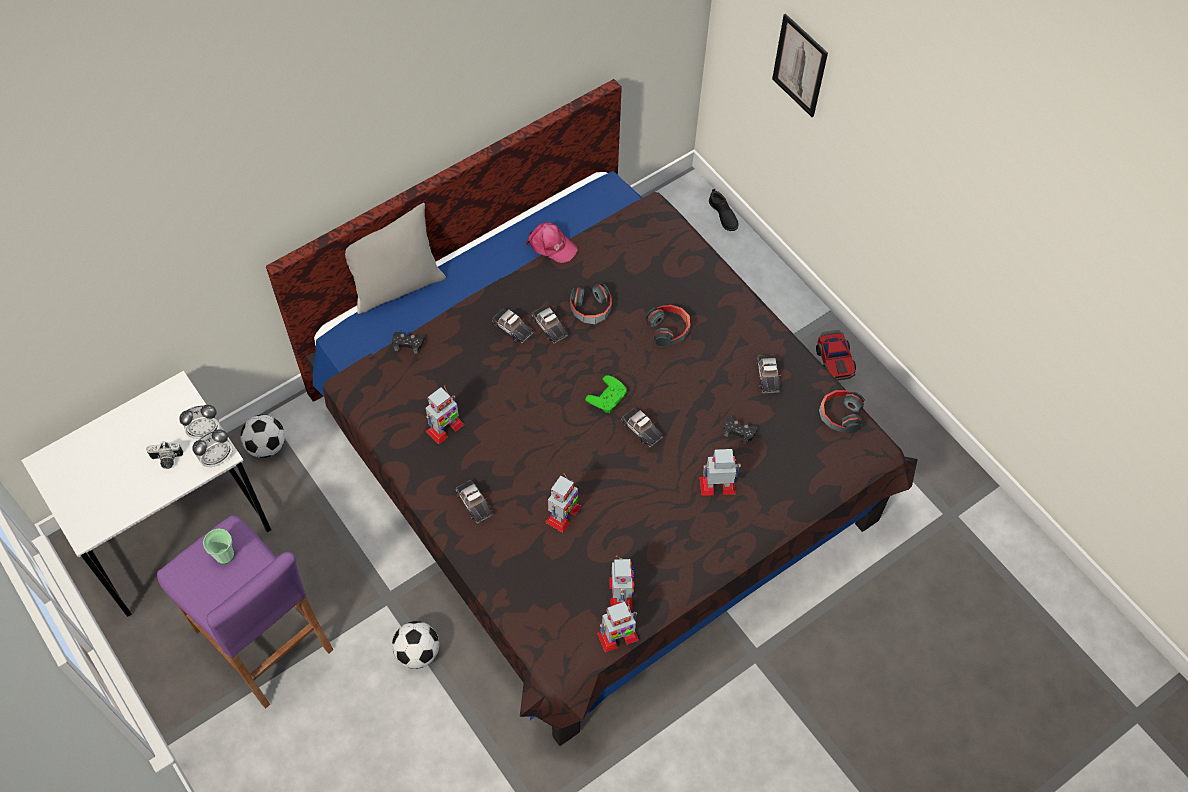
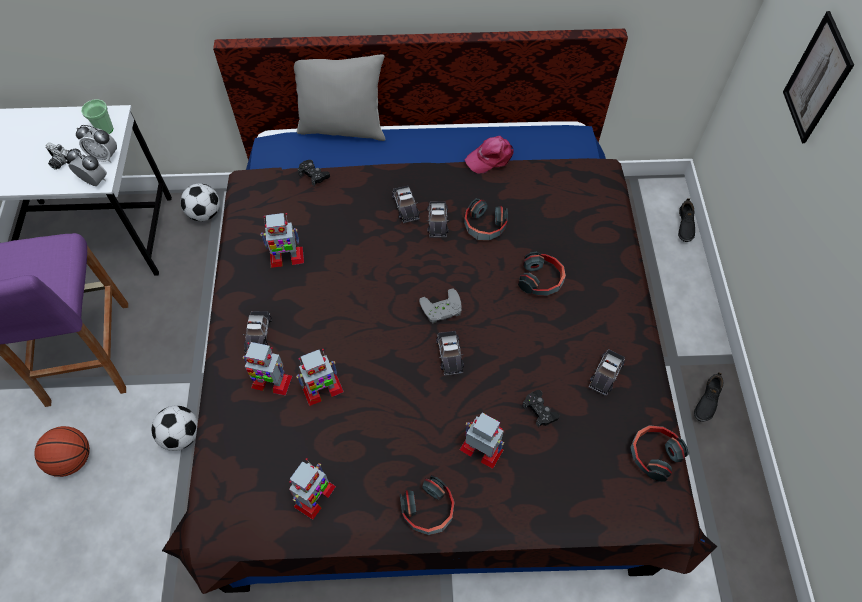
camera: 35 degrees right, 0 degrees up
(217, 458) = (94, 181): alarm clock -> alarm clock turned 150 degrees counterclockwise
(224, 555) = (39, 260): cup -> cup (105, 129)
(333, 733) = (72, 459): none -> basketball
(551, 245) = (490, 157): pink cap -> pink cap turned 90 degrees clockwise
(609, 398) = (442, 310): green game controller -> grey game controller
(617, 637) = (280, 537): toy robot -> toy robot (271, 382)
(711, 551) = (428, 510): none -> headphones
(835, 360) = (707, 400): toy car -> black shoe

